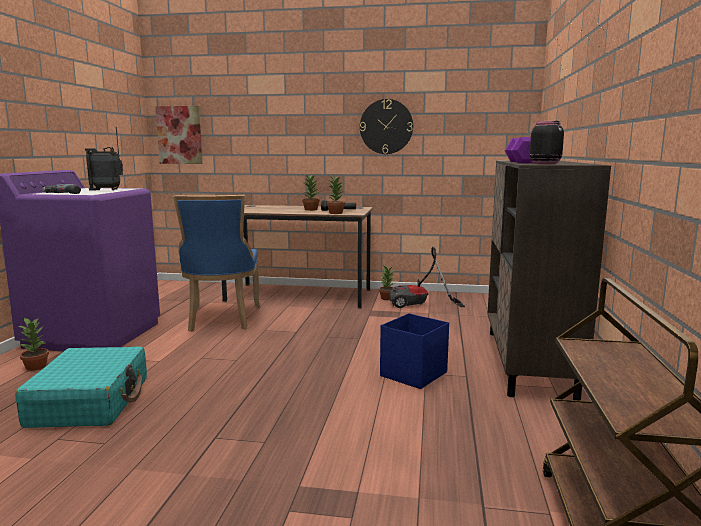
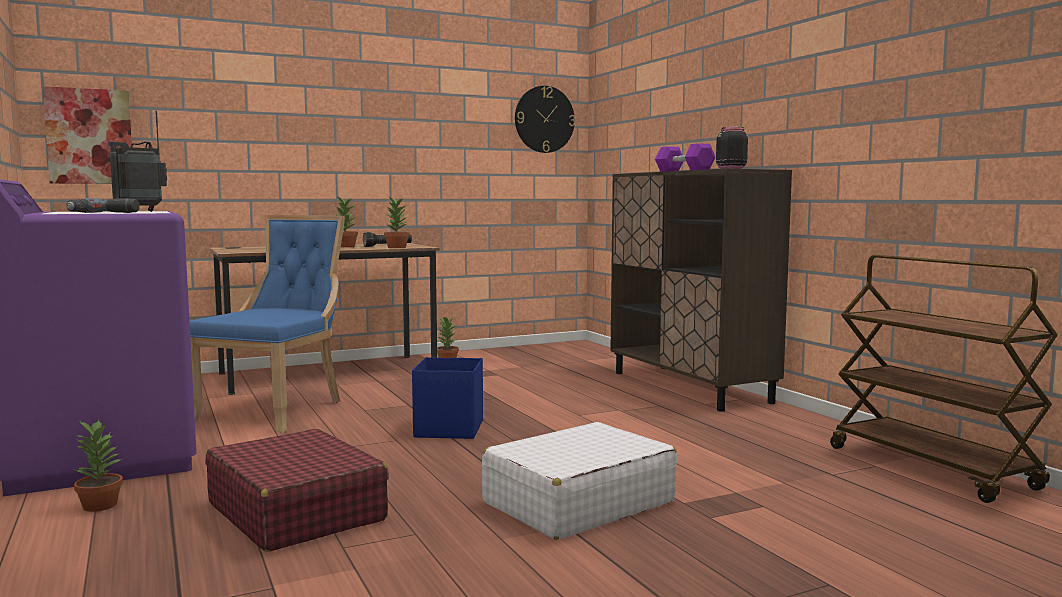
camera: 35 degrees left, 5 degrees down
(90, 401) = (296, 511): turquoise suitcase -> red suitcase
(222, 319) = (277, 410): blue chair -> blue chair turned 120 degrees counterclockwise
(232, 454) = (577, 502): none -> white suitcase
(386, 126) = (420, 136): wall clock -> wall clock (544, 119)
(412, 374) = (612, 413): blue storage box -> blue storage box (448, 429)
(419, 305) = (497, 362): vacuum cleaner -> none

